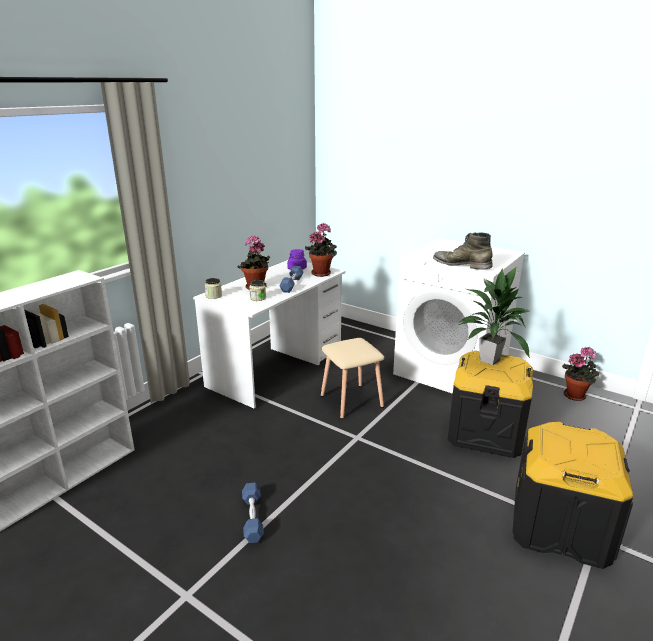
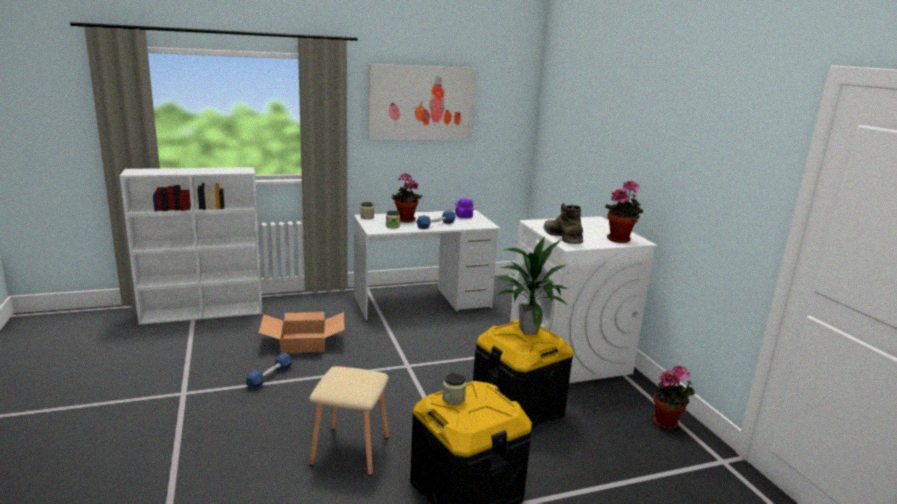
camera: 35 degrees right, 5 degrees down
(226, 153) = (421, 103): none -> picture
(230, 461) = (304, 342): none -> cardboard box
(322, 273) = (476, 224): potted plant -> potted plant (620, 239)
(351, 401) = (441, 343): beige stool -> beige stool (349, 450)
(560, 451) = (453, 399): none -> jar

